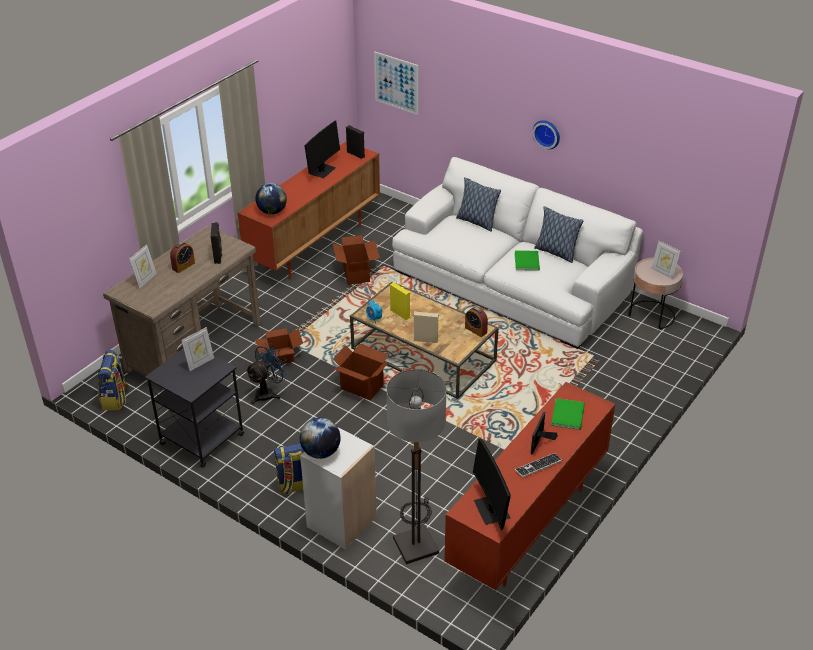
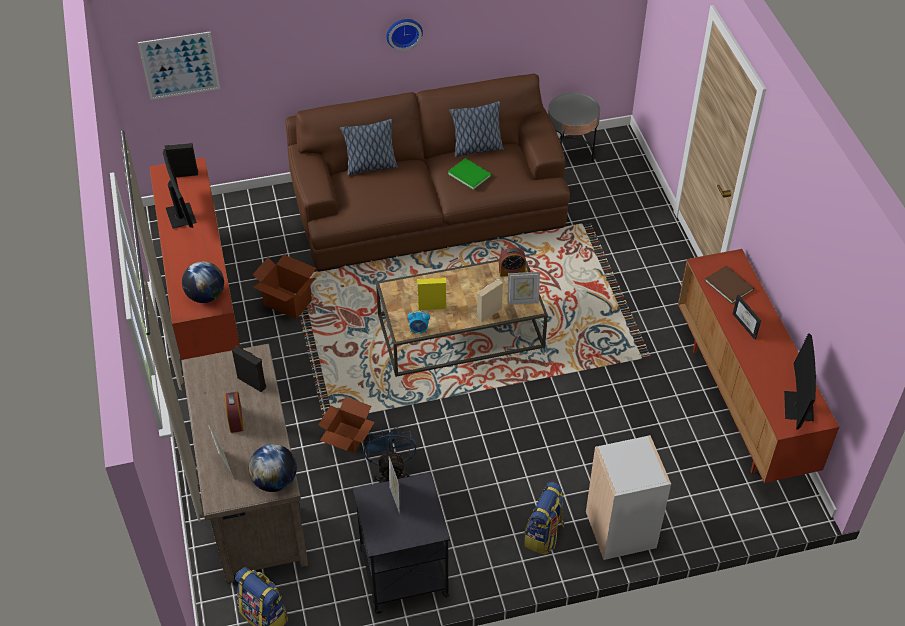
camera: 50 degrees left, 10 degrees up
(321, 452) = (624, 478): globe -> globe (275, 481)
(362, 386) = (458, 403): cardboard box -> none
(416, 536) = (685, 487): floor lamp -> none
(491, 510) = (798, 407): monitor -> monitor turned 75 degrees clockwise
(511, 282) = (428, 206): white sofa -> brown sofa
(538, 466) = (772, 344): keyboard -> none
(569, 414) = (728, 284): green book -> brown book
(651, 315) = (570, 154): pink side table -> grey side table
(663, 273) = (578, 108): picture frame -> picture frame (522, 301)

